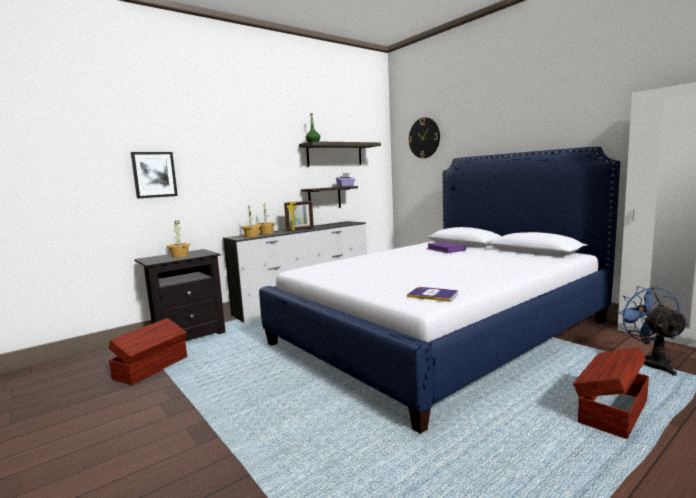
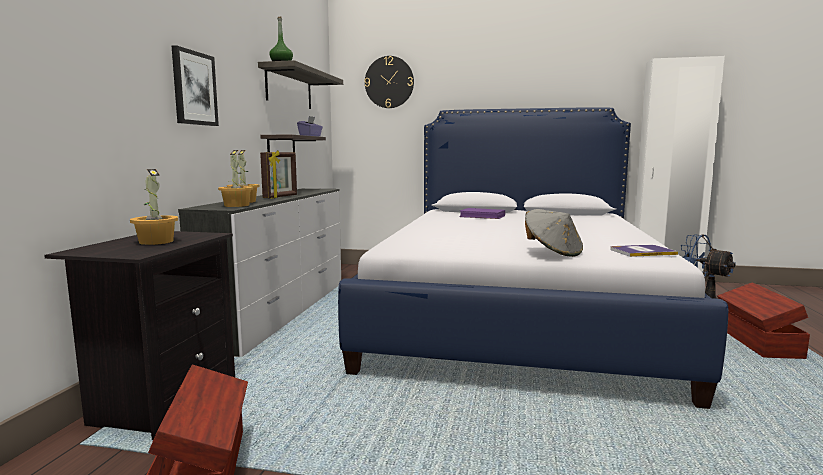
camera: 40 degrees left, 0 degrees up
(154, 174) = (72, 69): picture -> picture (194, 88)
(368, 286) = (552, 252): none -> grey hat

